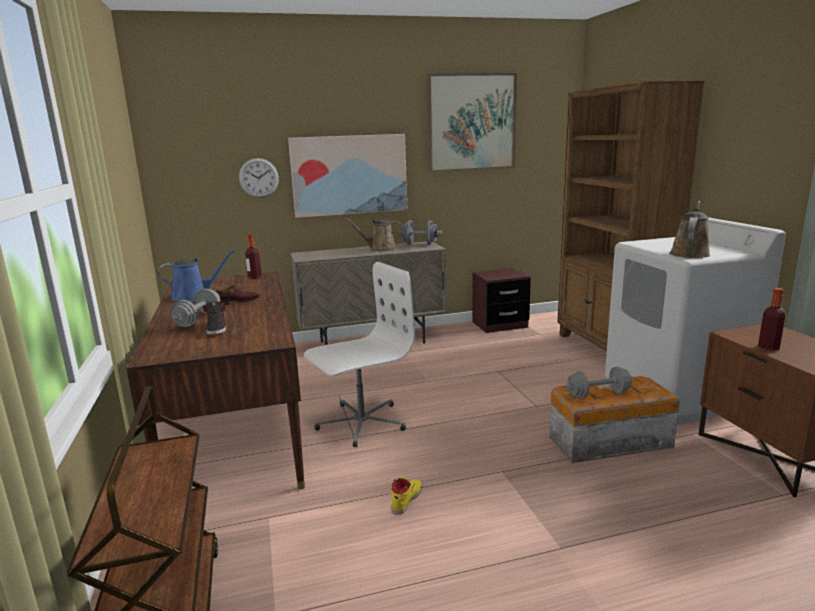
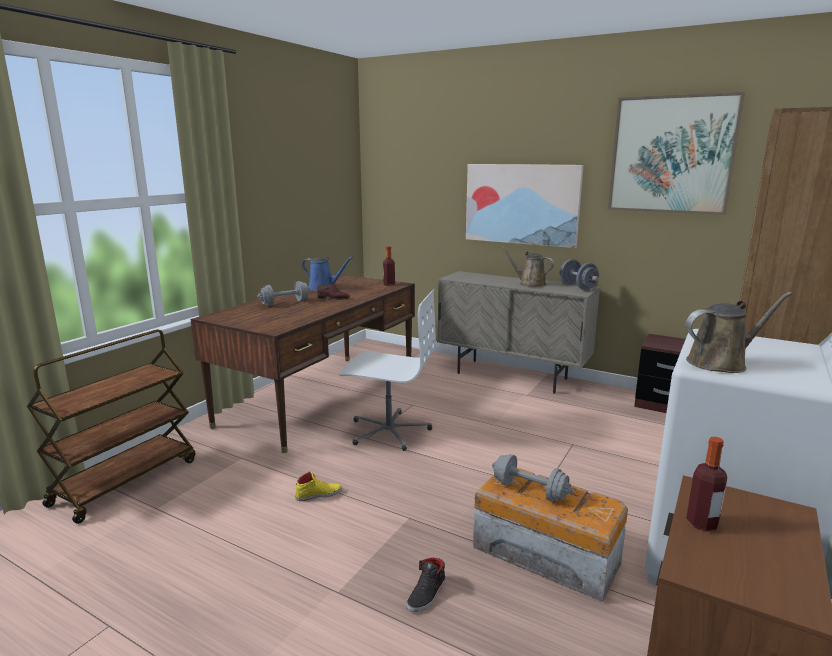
camera: 45 degrees right, 0 degrees up
(217, 329) = (276, 311): black shoe -> black shoe (427, 594)
(258, 178) = (442, 199): wall clock -> none

